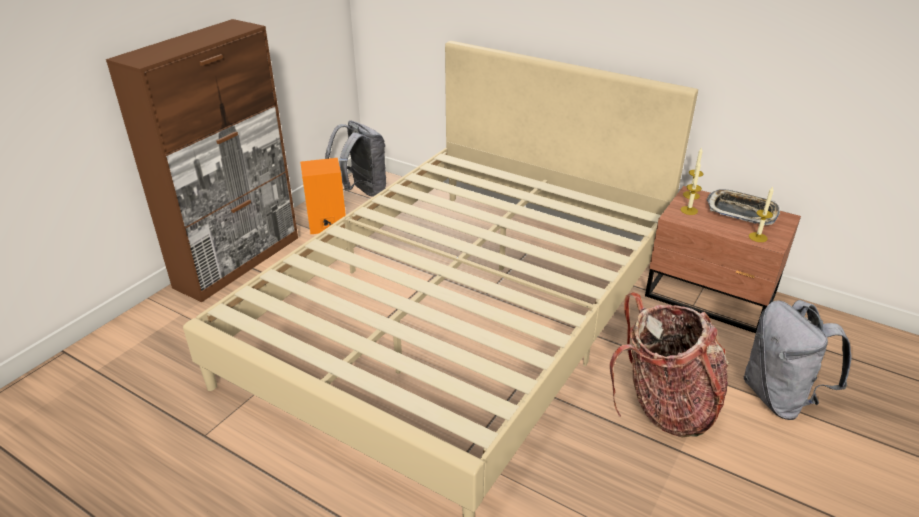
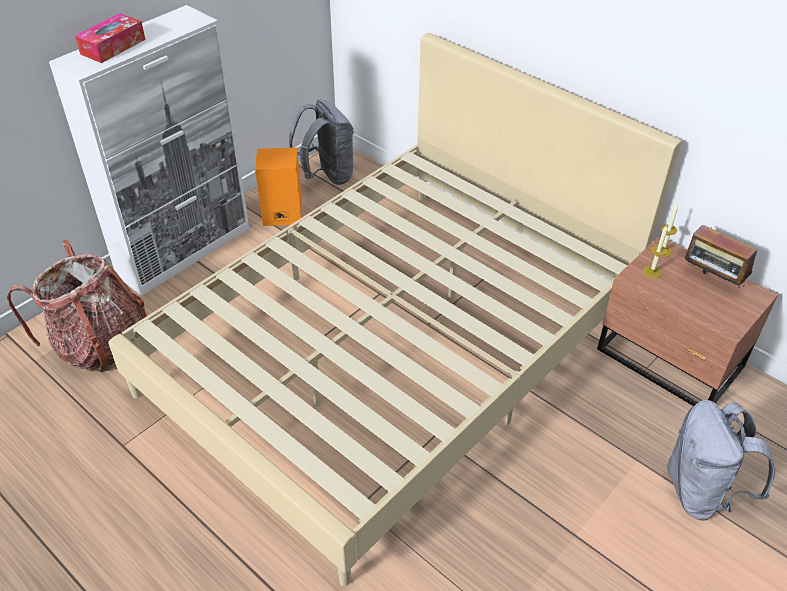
camera: 10 degrees right, 10 degrees up
(169, 46) = (113, 46): none -> tissue box
(239, 261) = (185, 251): brown cabinet -> white cabinet
(664, 406) = (575, 484): backpack -> backpack (99, 344)
(741, 211) = (711, 280): tray -> radio
(758, 237) = (716, 317): candle -> none

